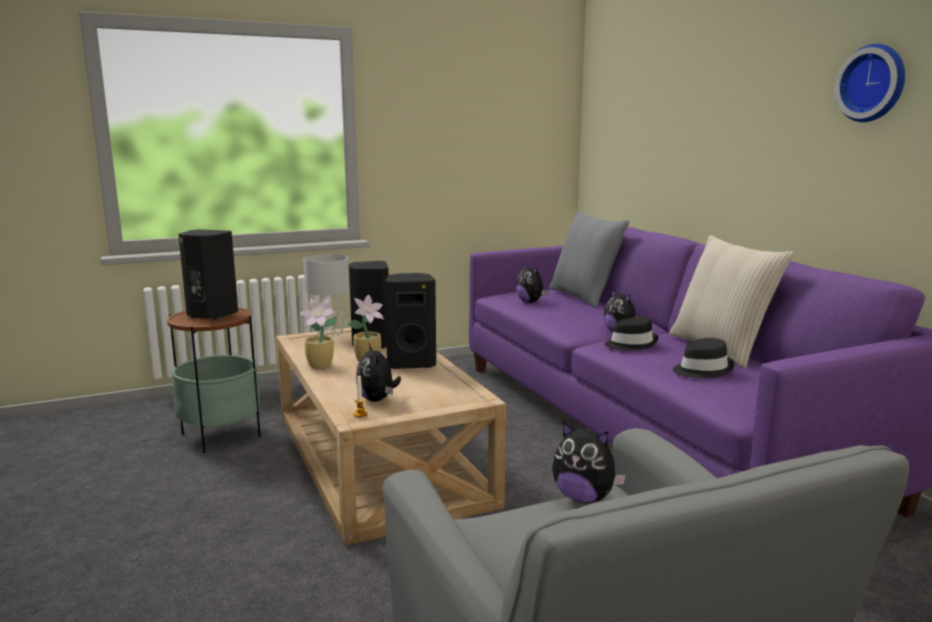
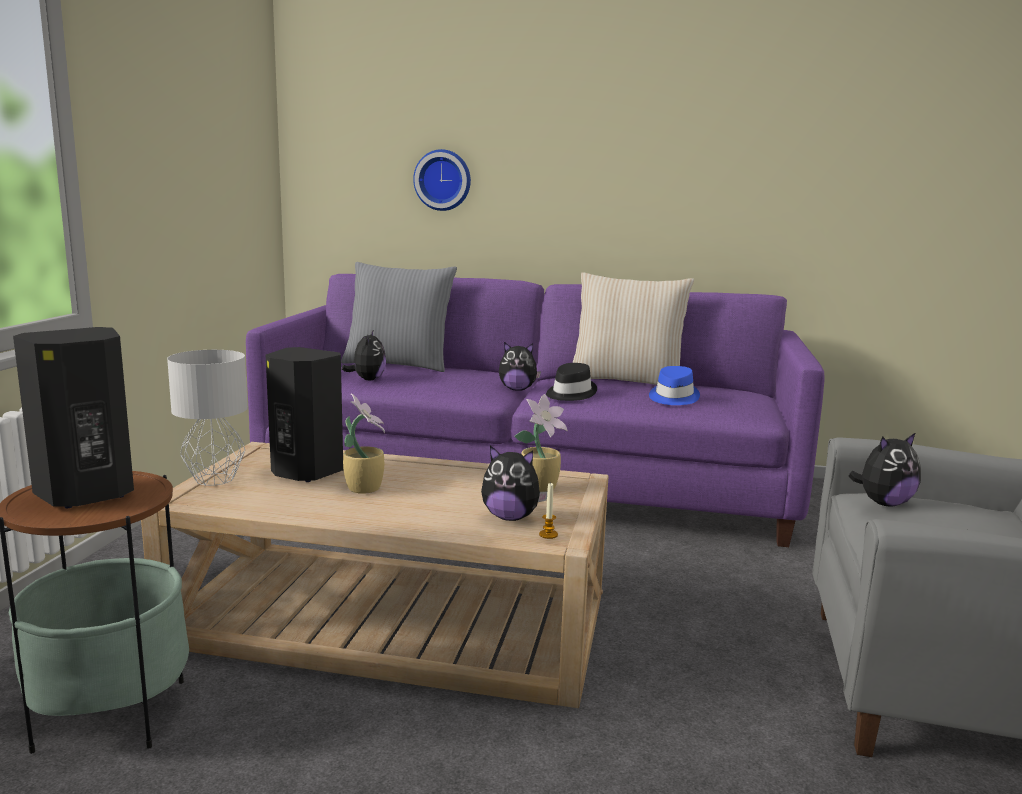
camera: 55 degrees left, 0 degrees up
(321, 365) = (337, 512): potted plant -> potted plant (541, 488)
(411, 363) = (424, 474): black speaker -> none
(530, 302) = (367, 380): plush toy -> plush toy turned 90 degrees counterclockwise
(702, 370) = (672, 397): black hat -> blue hat
(873, 83) = (699, 130): wall clock -> wall clock (443, 180)

